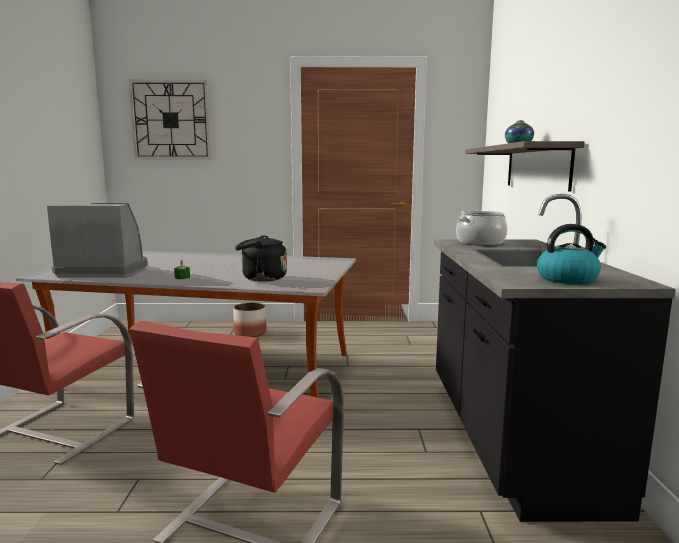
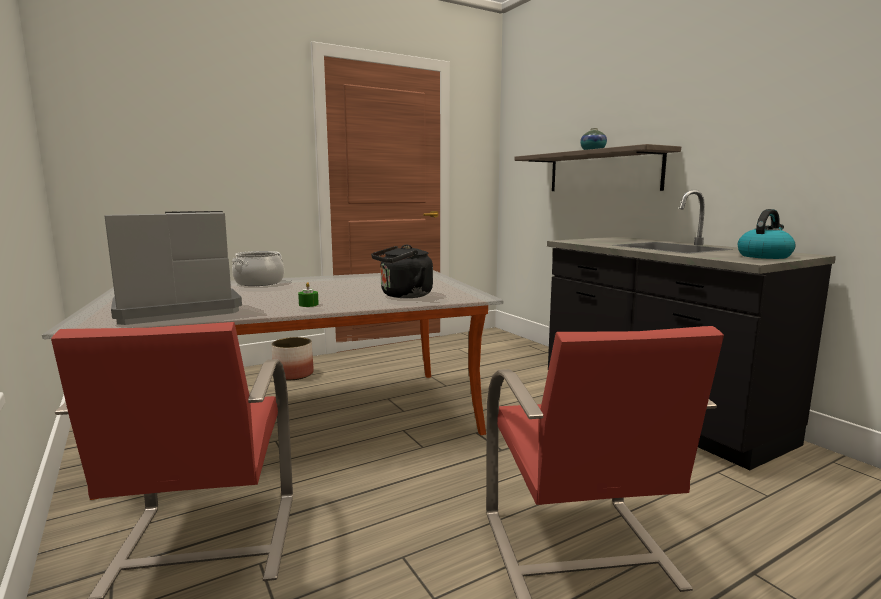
camera: 30 degrees left, 0 degrees up
(171, 120) = (154, 106): wall clock -> none
(480, 242) = (594, 240): cooking pot -> cooking pot (259, 283)

